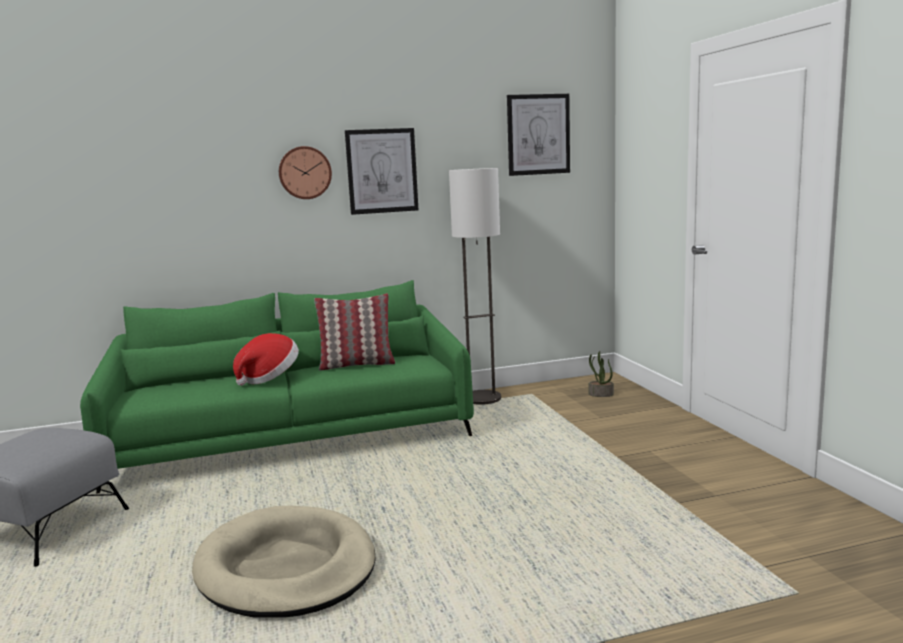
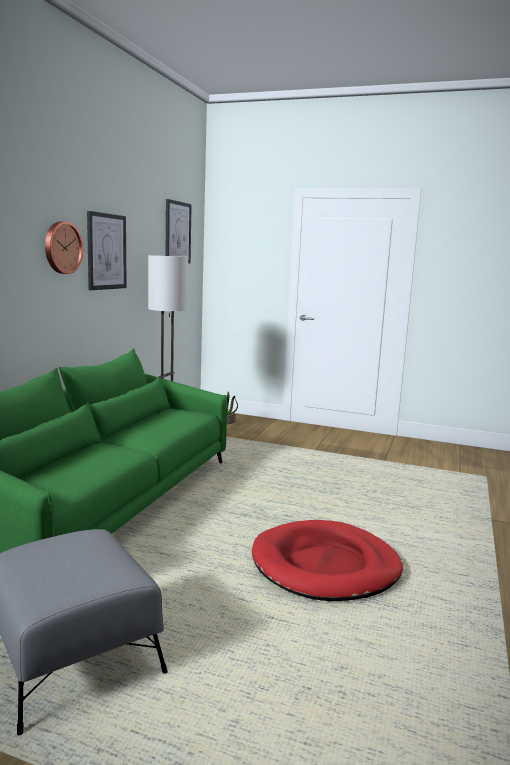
camera: 55 degrees left, 0 degrees up
(269, 378) = (112, 447): hat -> none
(286, 568) = (325, 566): beige dog bed -> red dog bed
(356, 365) = (148, 423): pillow -> none

